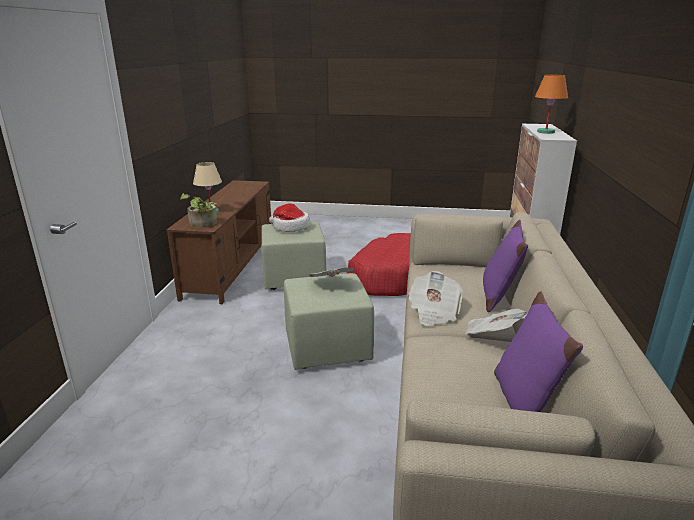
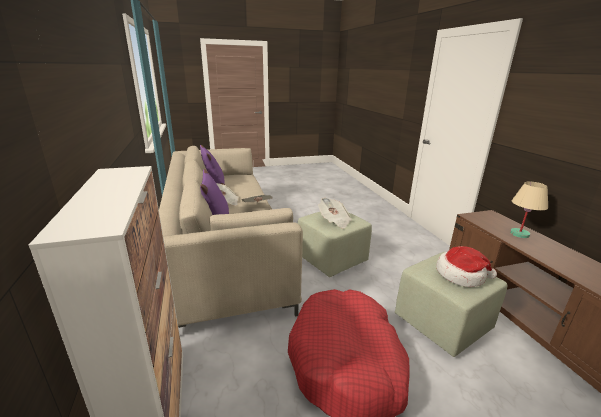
camera: 155 degrees right, 0 degrees up
(201, 224) = (482, 218): potted plant -> none
(545, 132) = (117, 187): orange table lamp -> none

